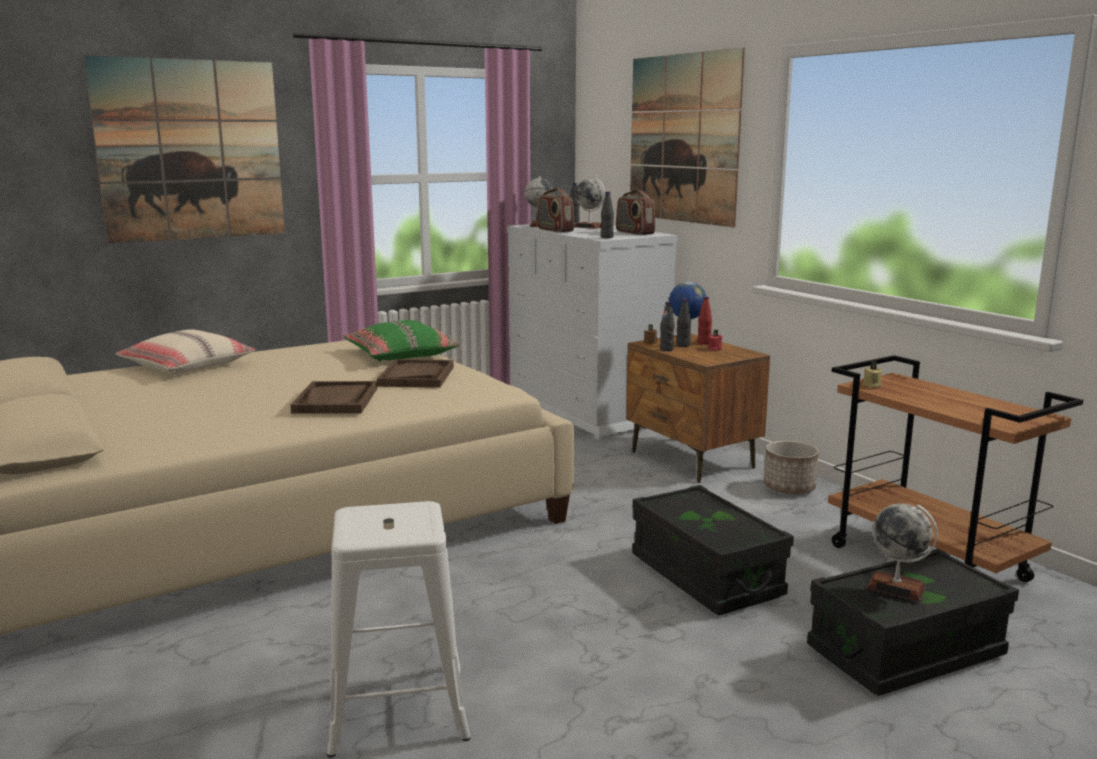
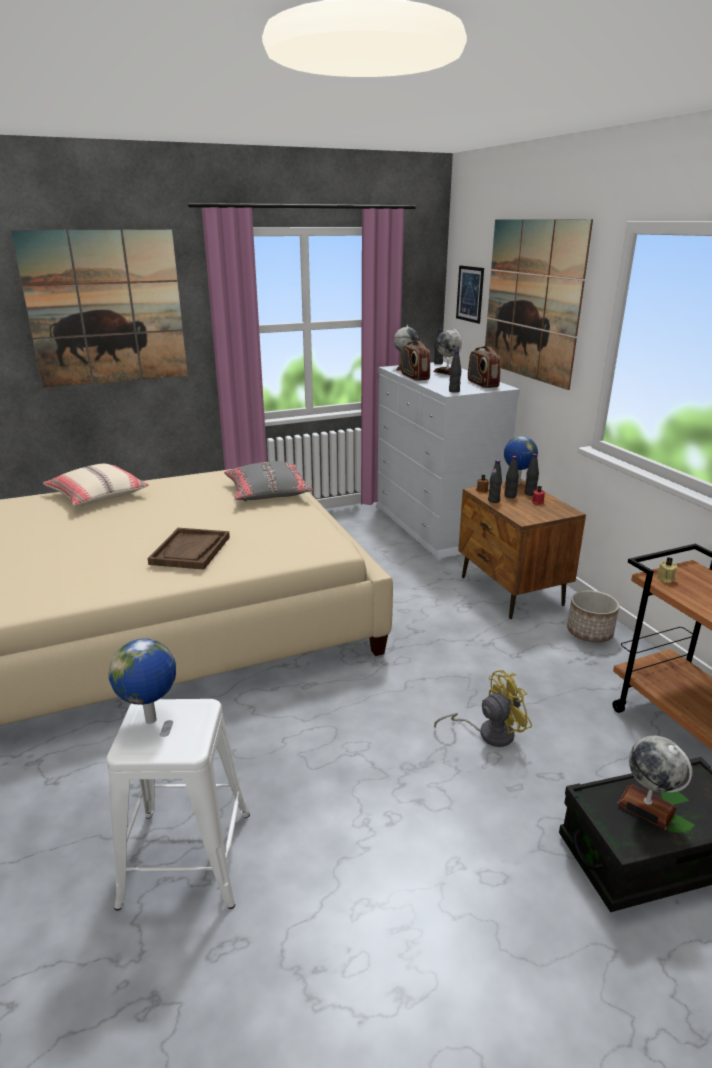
camera: 10 degrees right, 10 degrees up
(369, 519) = (152, 720): none -> globe
(400, 355) = (267, 492): green pillow -> grey pillow
(416, 376) = (267, 523): brown tray -> none
(607, 142) = (470, 294): none -> picture
(704, 343) = (530, 493): red bottle -> black bottle
(706, 576) = (488, 733): black storage box -> yellow fan

